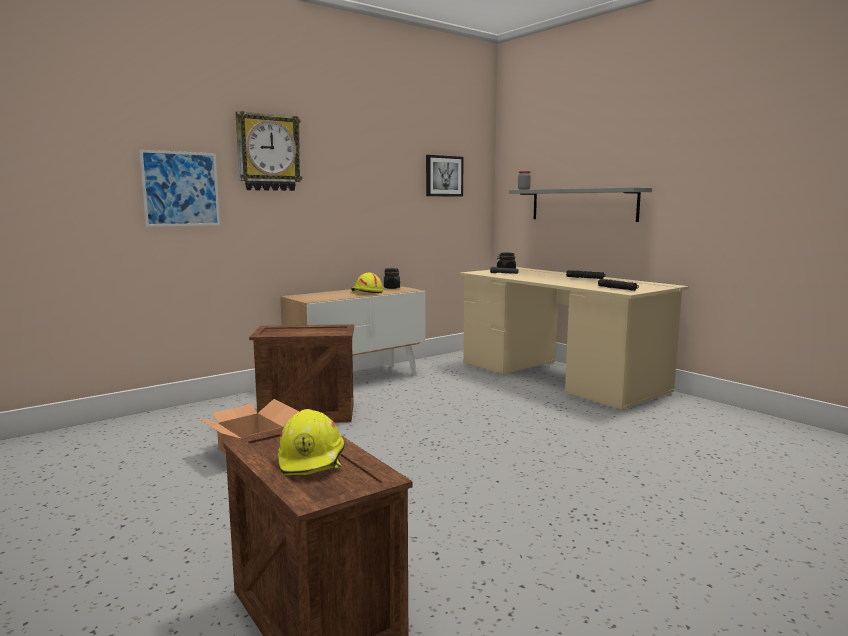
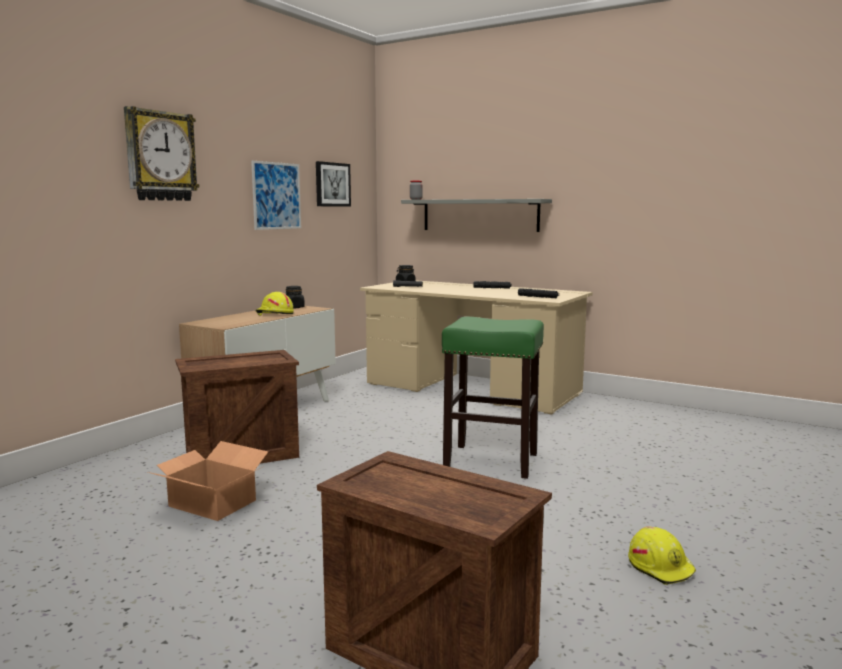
camera: 20 degrees left, 0 degrees up
(181, 189) = (64, 198): picture -> picture (276, 196)
(312, 460) = (434, 488): yellow hard hat -> yellow hard hat (661, 567)
(522, 449) = (492, 461): none -> green stool

